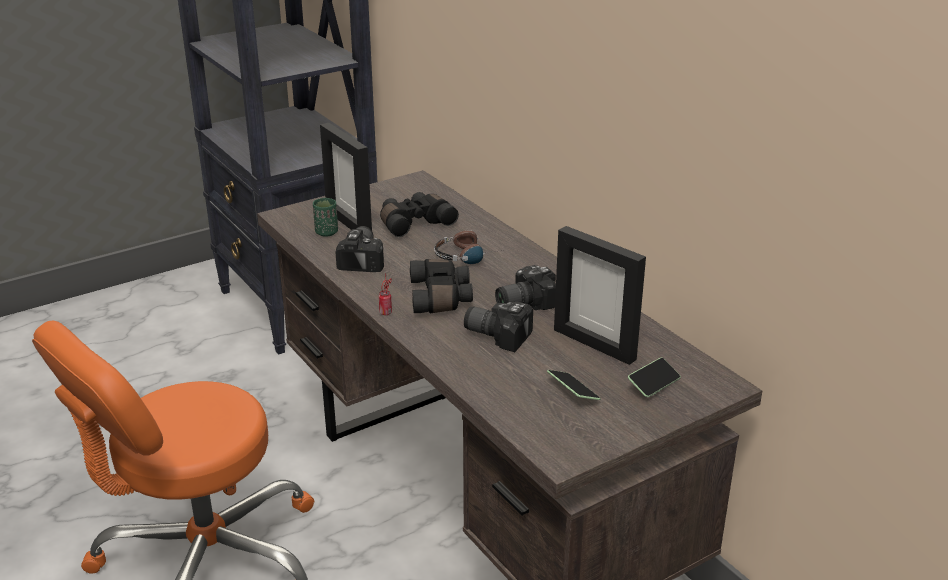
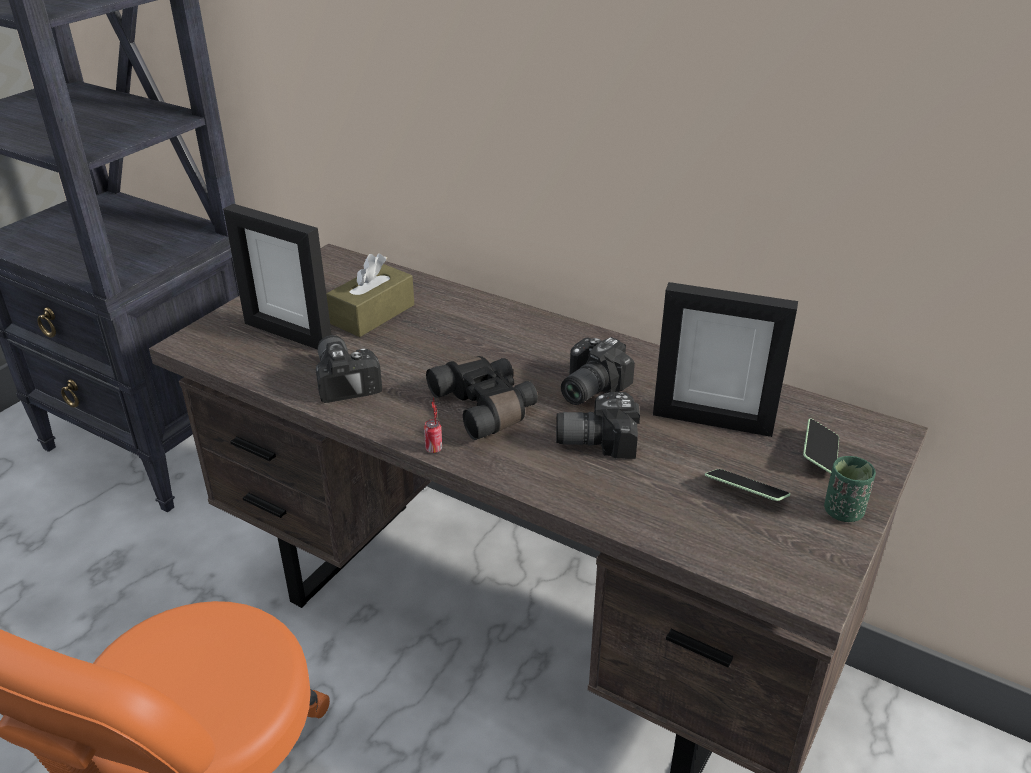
camera: 25 degrees left, 5 degrees up
(326, 232) = (268, 354): green cup -> green cup (843, 512)
(414, 223) = (372, 314): black binoculars -> brown tissue box
(468, 255) = (473, 342): headphones -> none

